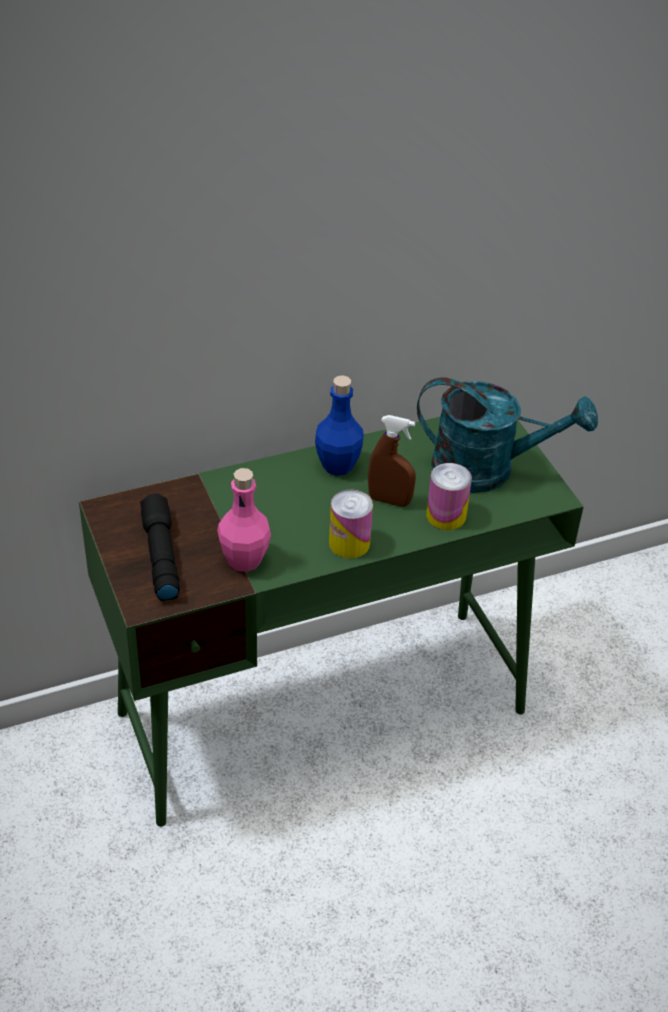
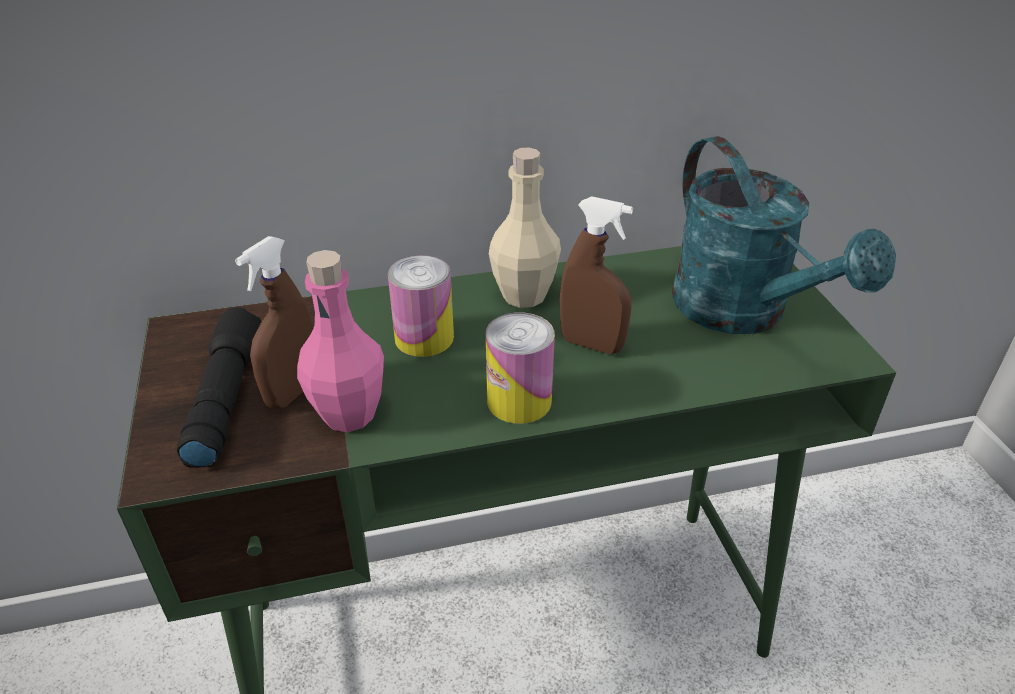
camera: 10 degrees right, 5 degrees down
(203, 548) = (293, 392): none -> brown spray bottle
(337, 465) = (524, 295): blue bottle -> beige bottle
(446, 516) = (676, 371): can -> can (424, 338)
(488, 469) = (743, 313): turquoise watering can -> turquoise watering can turned 45 degrees clockwise

